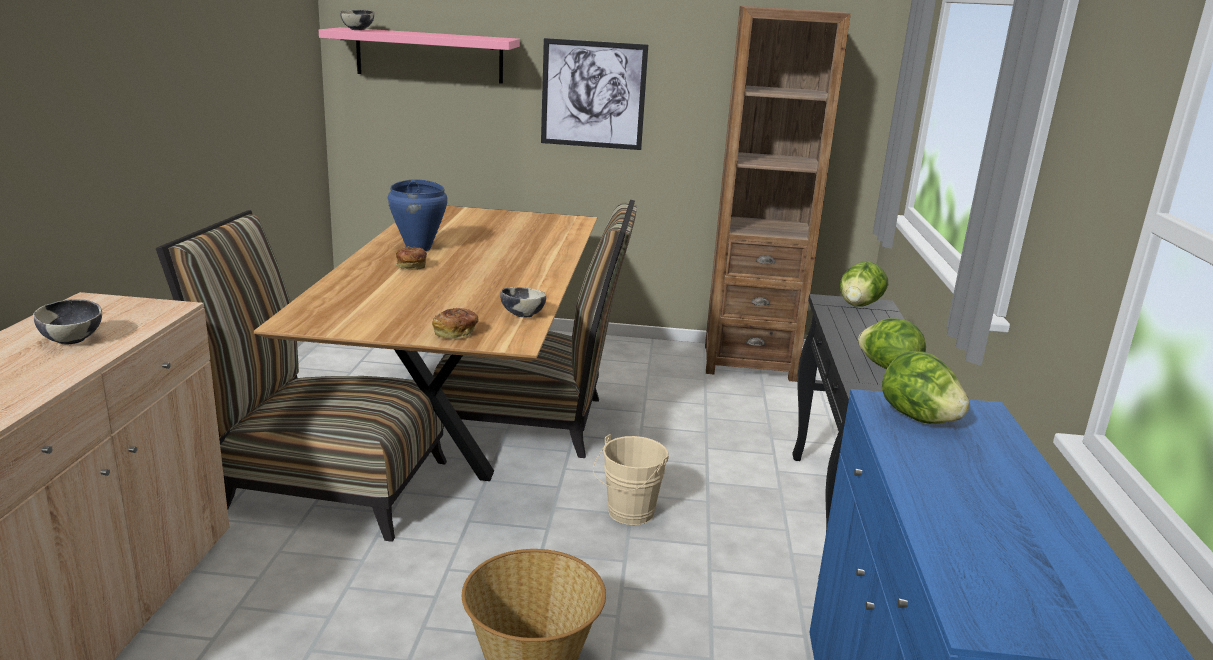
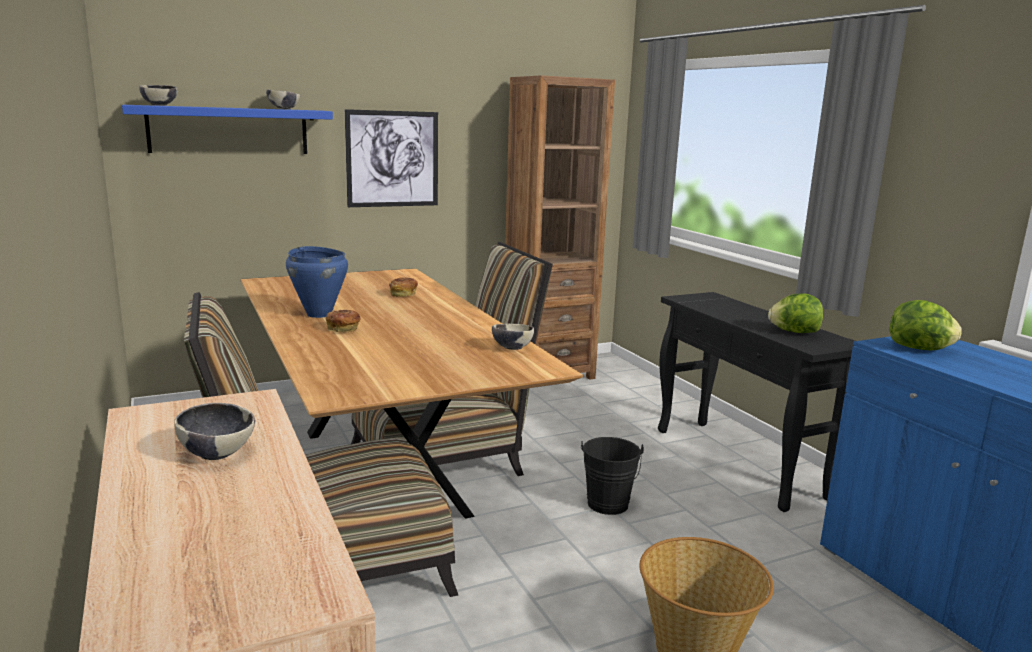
camera: 30 degrees left, 5 degrees down
(429, 55) = (229, 130): pink shelf -> blue shelf
(455, 333) = (491, 373): bread -> bread (403, 294)
(475, 36) = (283, 109): none -> bowl
(628, 514) = (608, 506): beige bucket -> black bucket
(859, 305) = (703, 298): lettuce -> none

